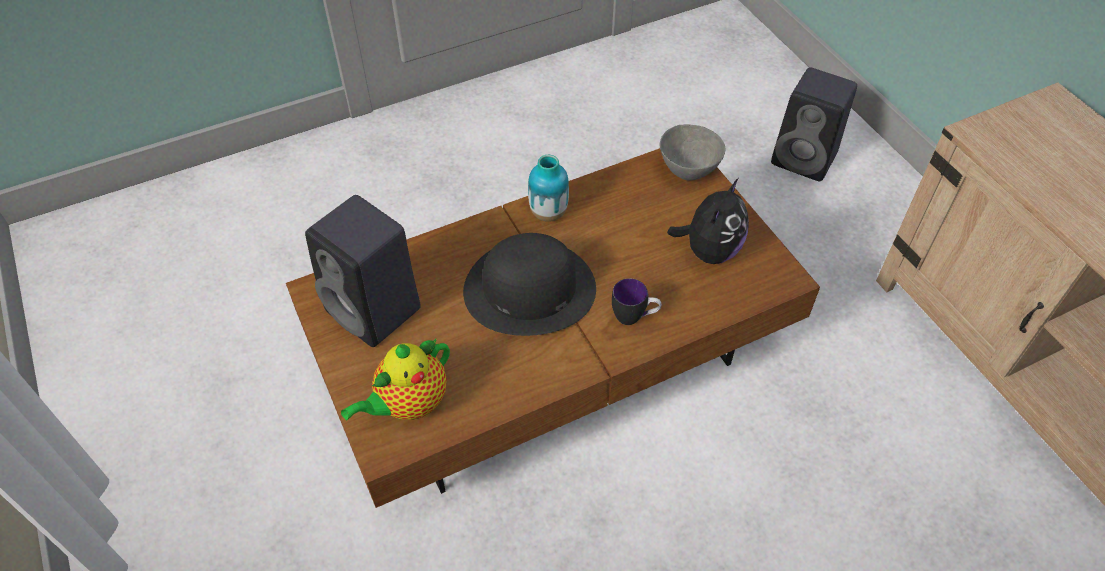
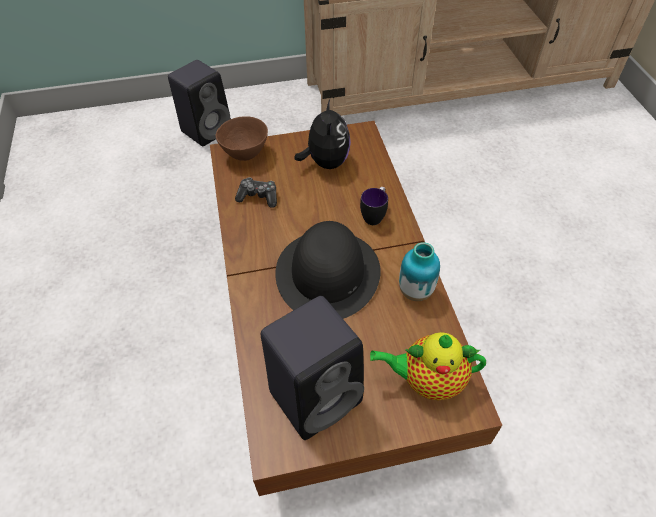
camera: 75 degrees left, 0 degrees up
(409, 404) = (427, 380): teapot -> teapot turned 120 degrees clockwise
(548, 213) = (251, 245): vase -> vase (415, 291)
(623, 201) = (258, 197): none -> game controller
(687, 172) = (245, 155): grey bowl -> brown bowl
(709, 250) = (326, 162): plush toy -> plush toy turned 45 degrees clockwise

